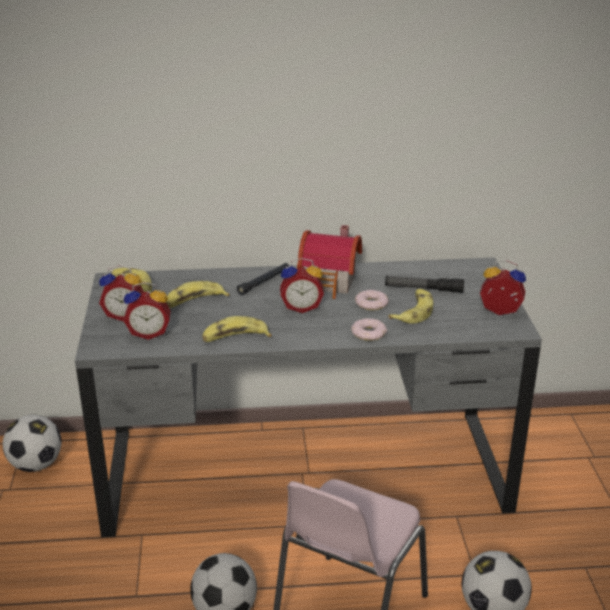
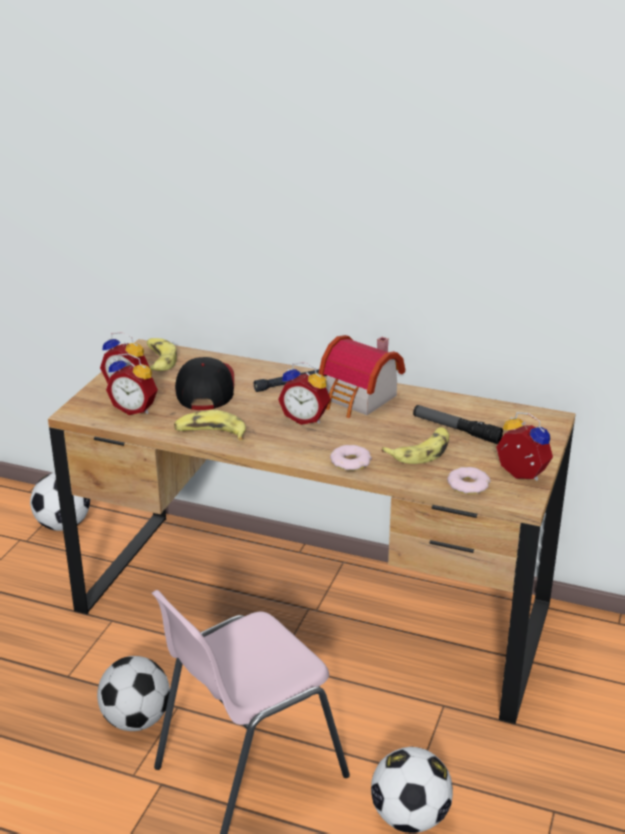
camera: 25 degrees right, 0 degrees up
(194, 302) = (204, 388): banana -> cap
(305, 472) = (312, 608): grey desk -> brown desk
(371, 303) = (383, 432): donut -> donut (468, 485)

